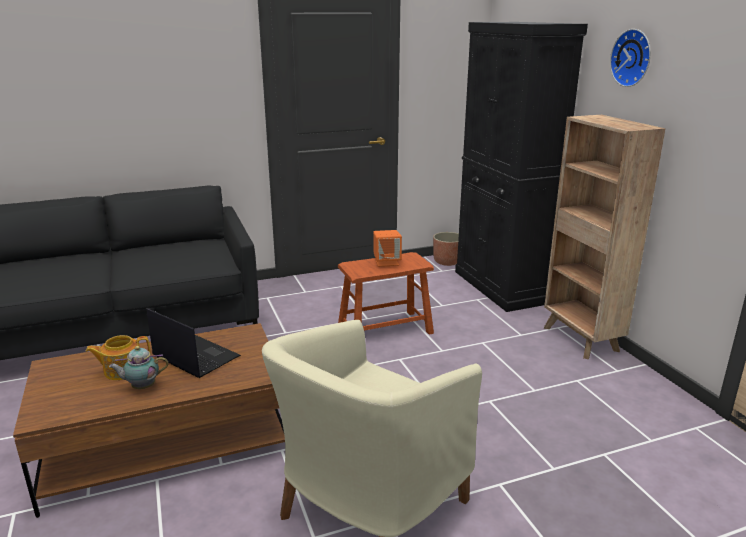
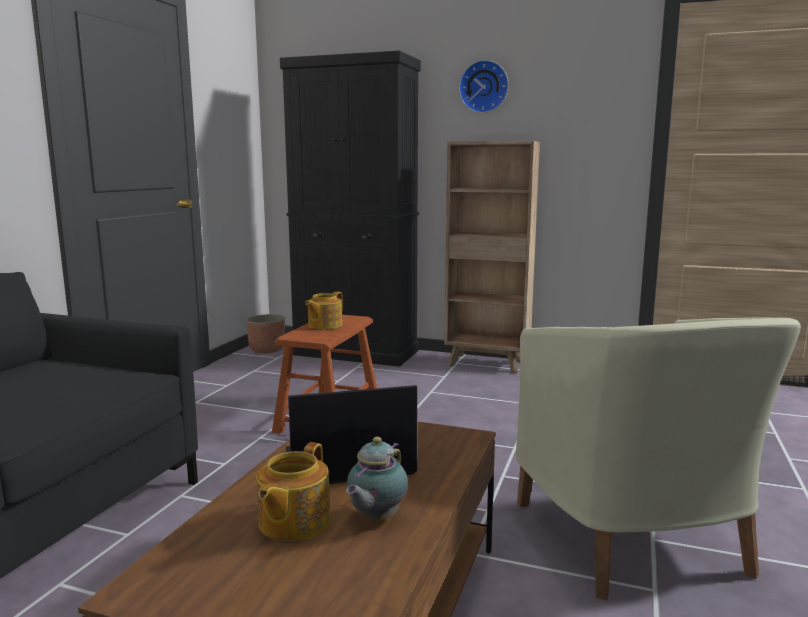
camera: 50 degrees left, 10 degrees down
(387, 262) = (324, 325): orange speaker -> teapot

